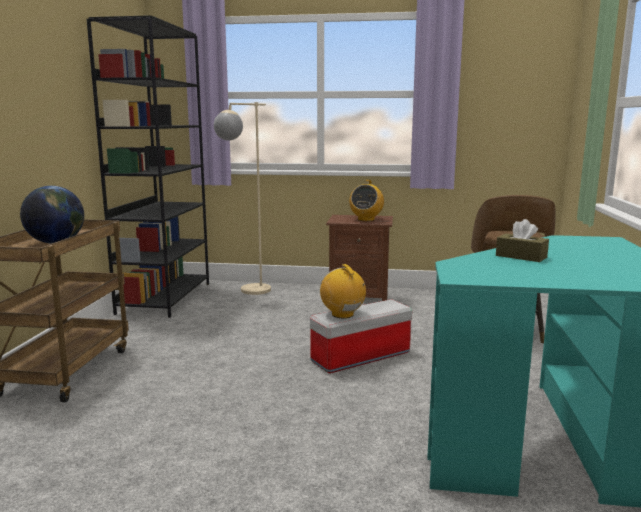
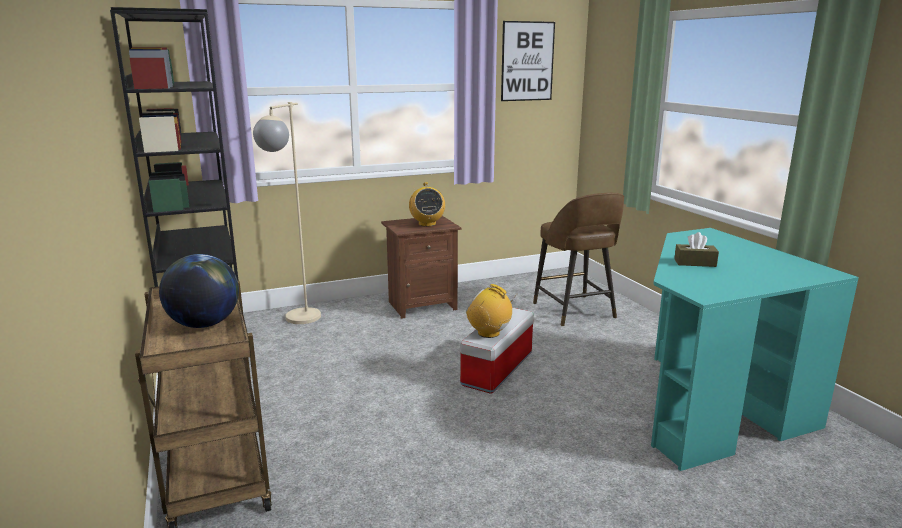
camera: 30 degrees left, 5 degrees up
(502, 68) = (527, 61): none -> picture

